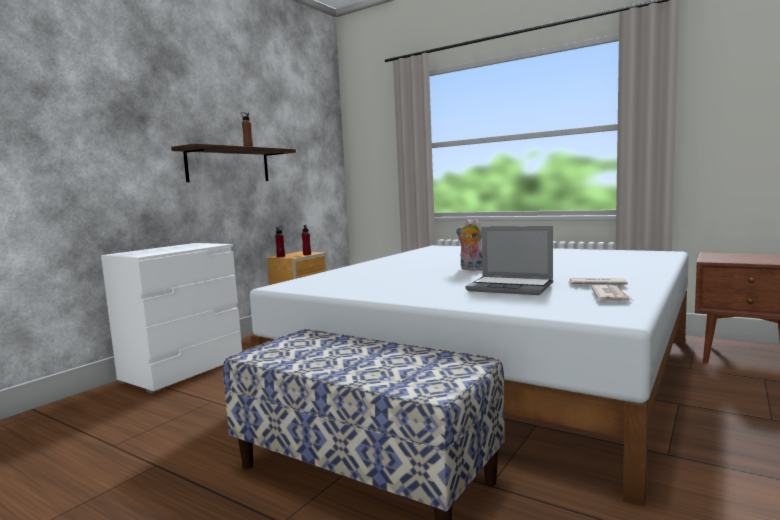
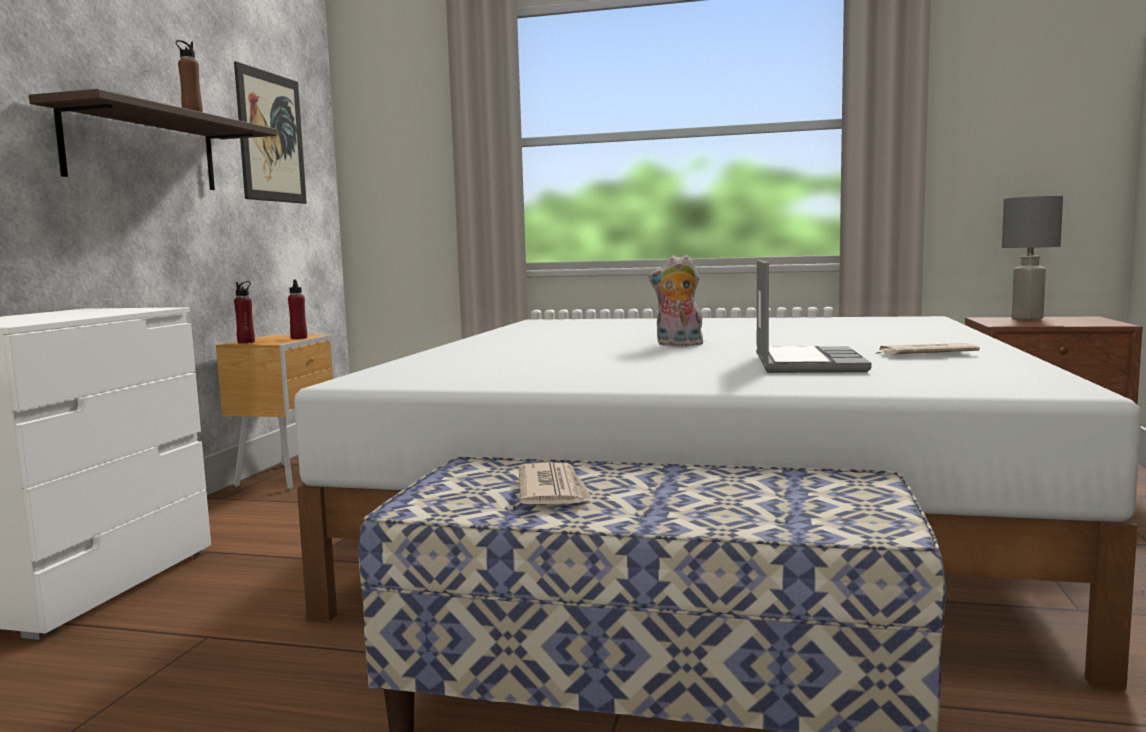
camera: 20 degrees left, 0 degrees up
(303, 150) = (271, 137): none -> picture
(511, 287) = (805, 363): laptop -> laptop turned 90 degrees counterclockwise
(611, 296) = (985, 366): newspaper -> newspaper (553, 490)
(741, 255) = (1028, 318): none -> grey table lamp

